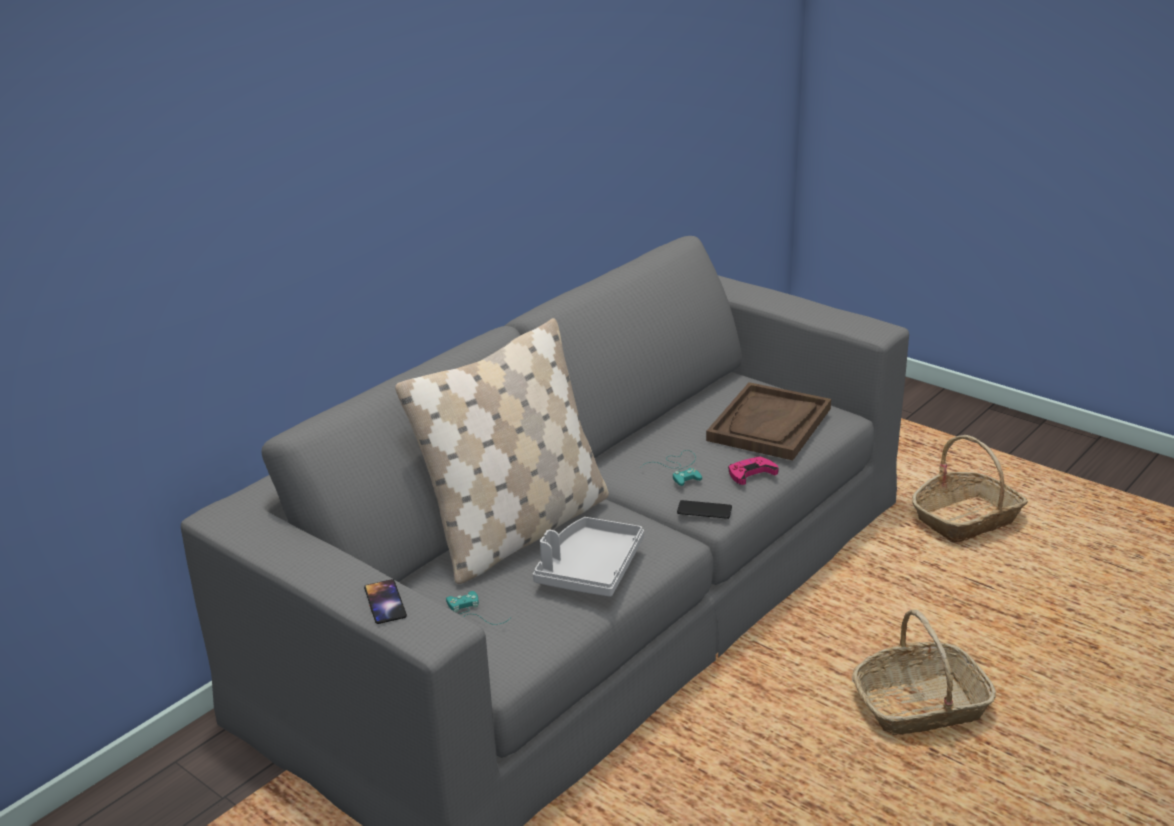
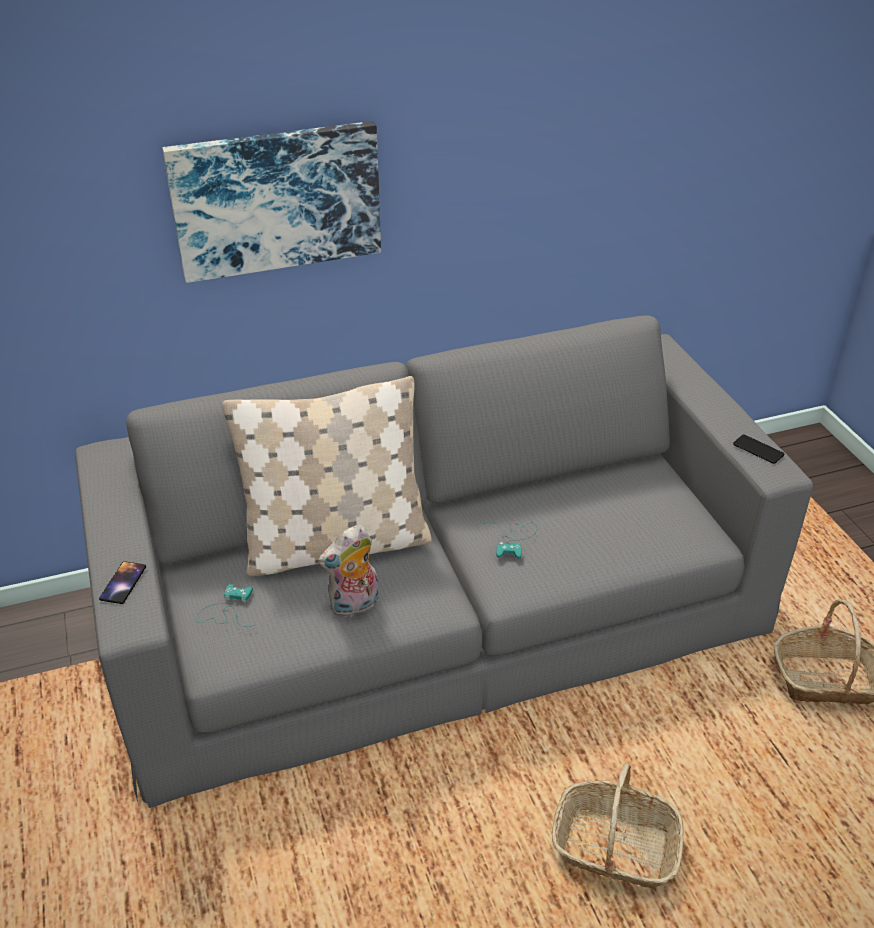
camera: 30 degrees right, 10 degrees up
(354, 172) = (276, 199): none -> picture
(589, 569) = (354, 606): grey tray -> plush toy
(704, 510) = (499, 589): phone -> phone (758, 449)
(751, 473) = (570, 569): pink game controller -> none
(769, 424) = (632, 525): brown tray -> none

